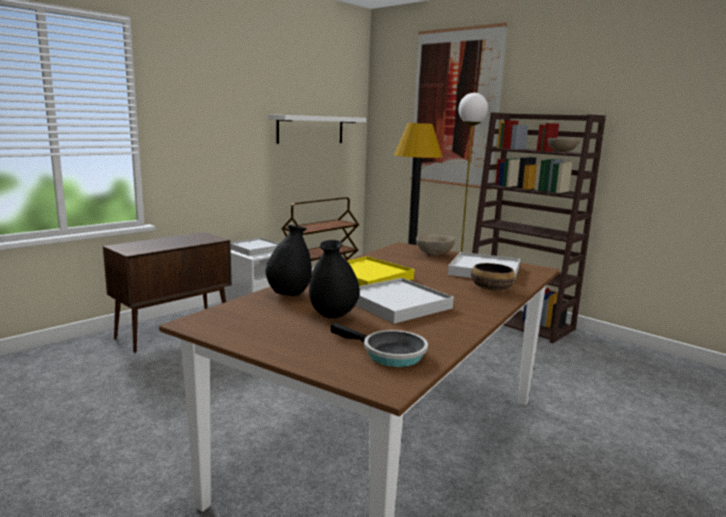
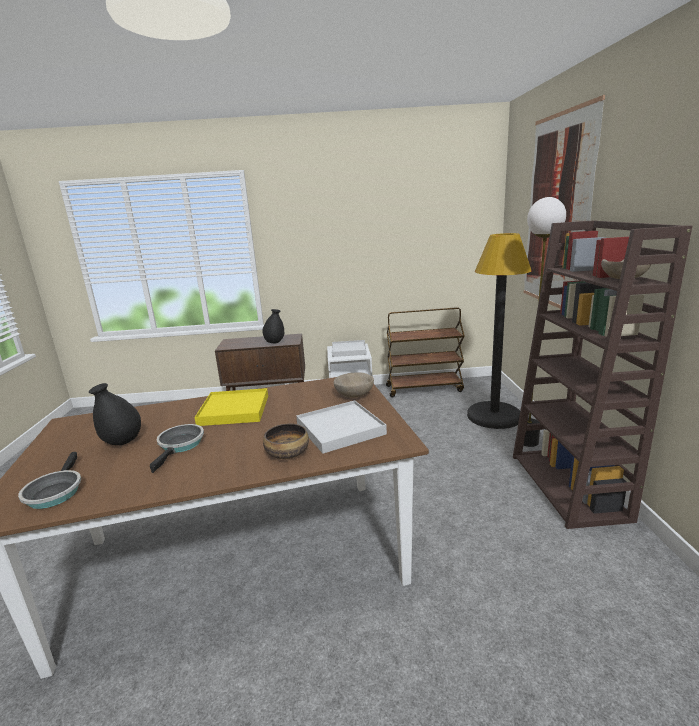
camera: 45 degrees right, 5 degrees up
(289, 294) = (153, 413): black vase -> black vase (274, 342)
(310, 129) = (424, 241): white shelf -> none
(398, 304) = (180, 445): white tray -> frying pan

